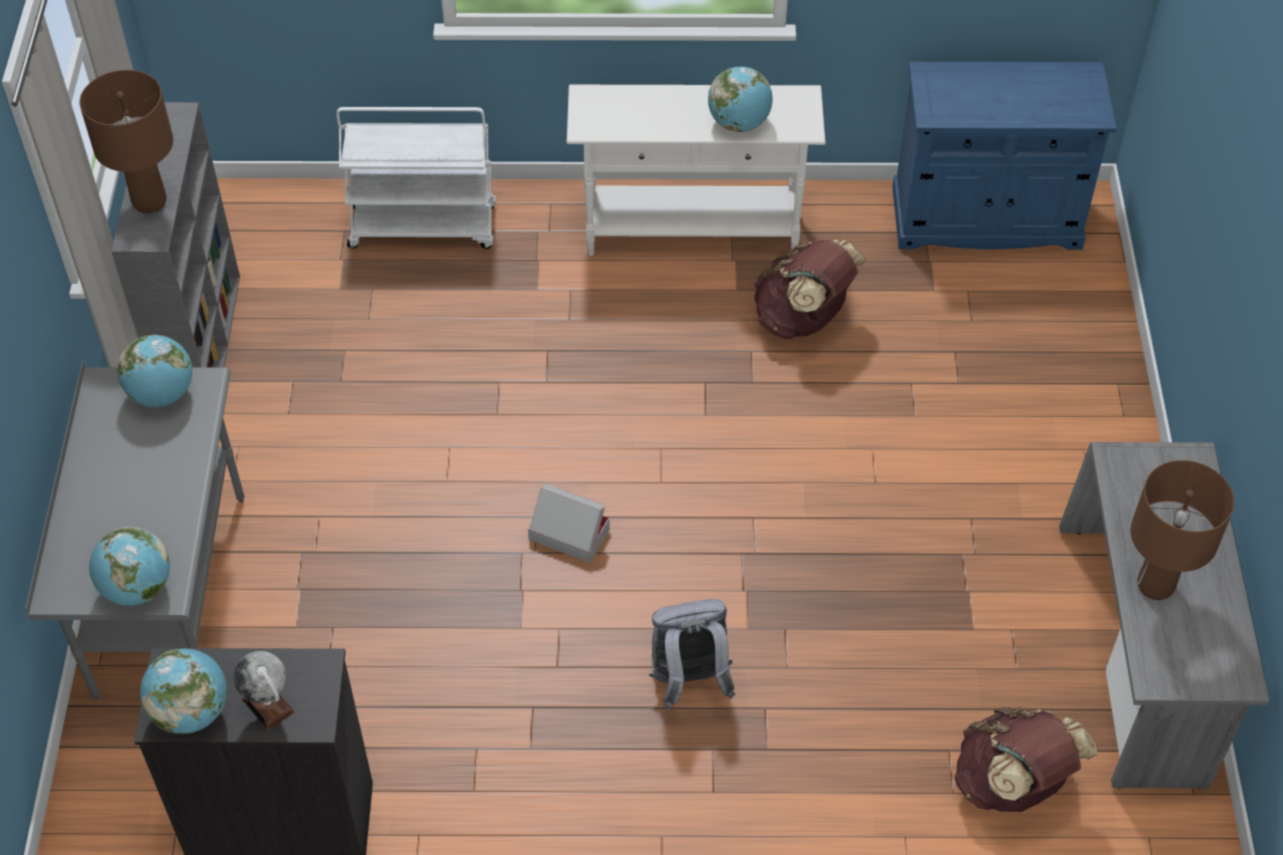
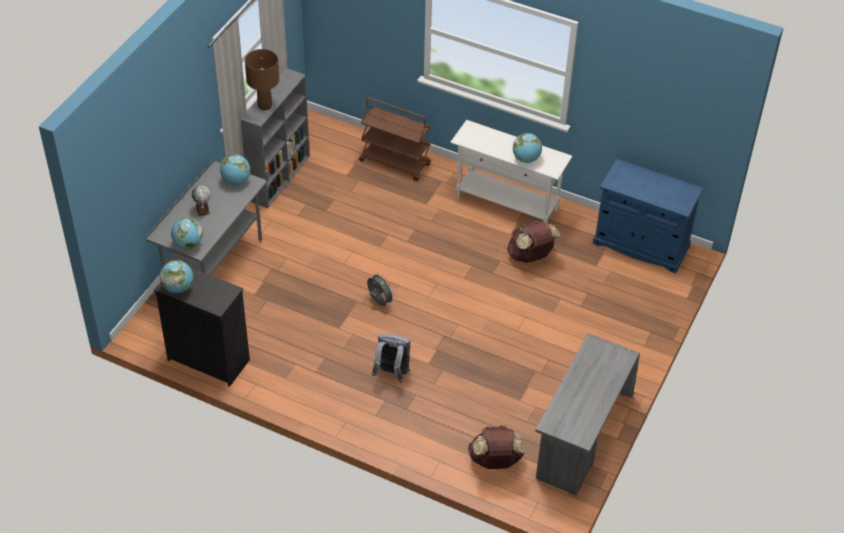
camera: 25 degrees right, 5 degrees down
(268, 705) = (205, 296): globe -> globe (203, 209)
(424, 226) = (395, 163): white cart -> brown cart
(569, 534) = (379, 302): cardboard box -> grey fan
(1156, 585) = (574, 393): brown table lamp -> none

